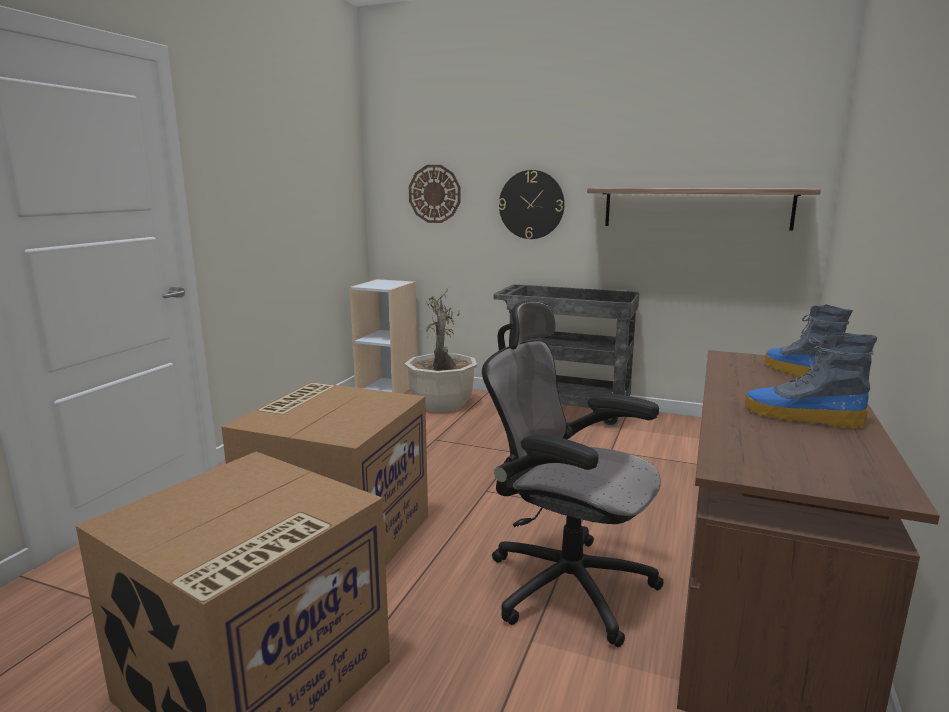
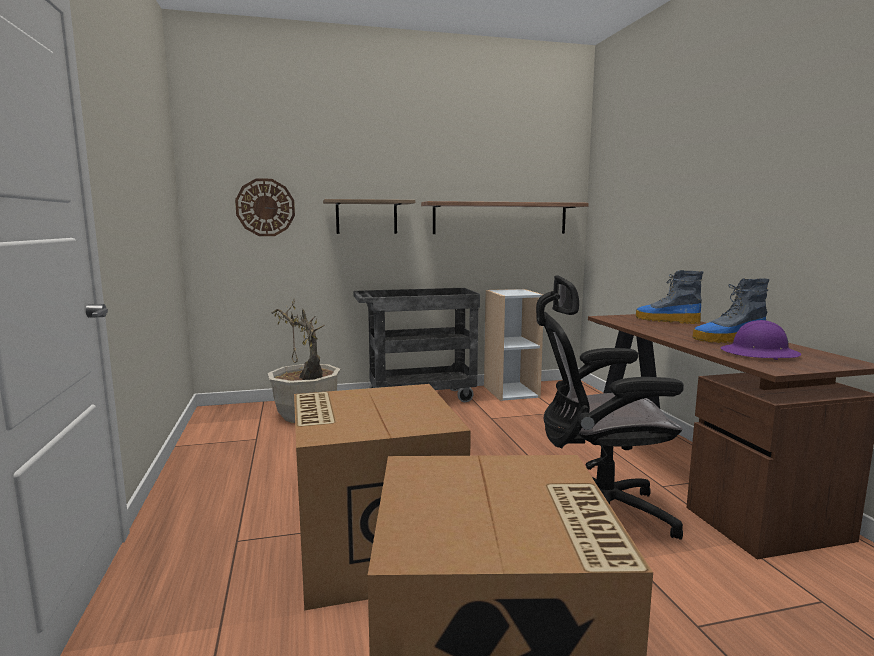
camera: 35 degrees left, 5 degrees down
(388, 388) = (228, 413): bookcase -> bookcase (511, 391)
(531, 204) = (366, 217): wall clock -> shelf
(777, 445) = (759, 354): none -> purple hard hat

